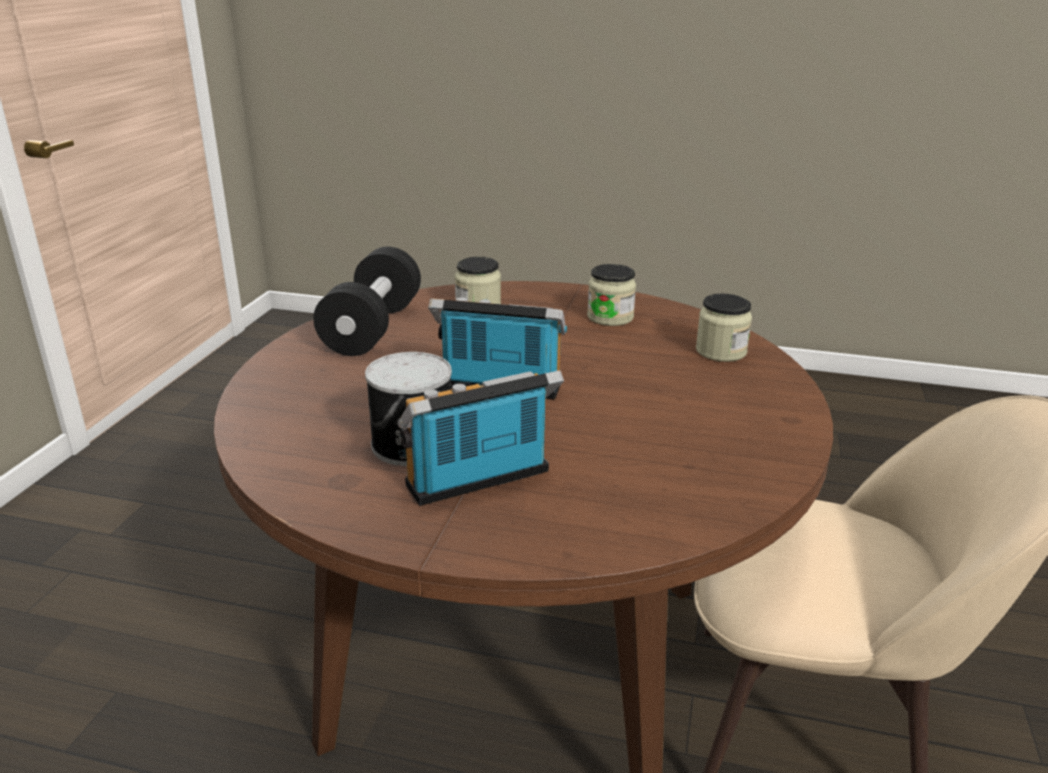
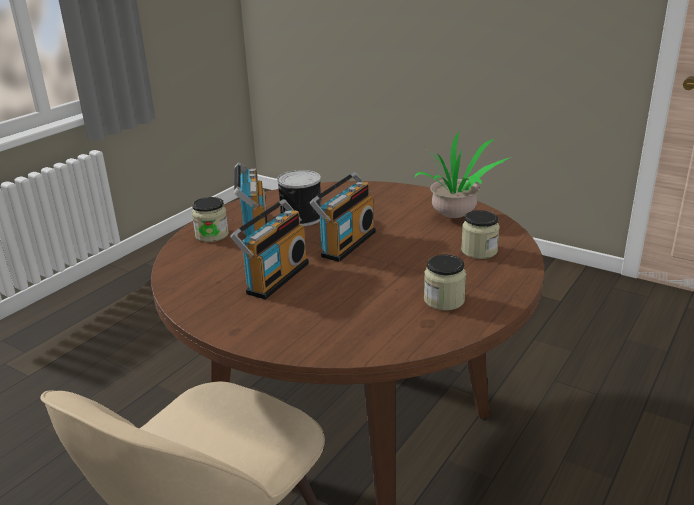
camera: 110 degrees right, 0 degrees up
(372, 328) = (455, 216): black dumbbell -> potted plant
(639, 422) = (275, 277): none -> radio
(721, 351) = (353, 334): jar -> jar (212, 235)

